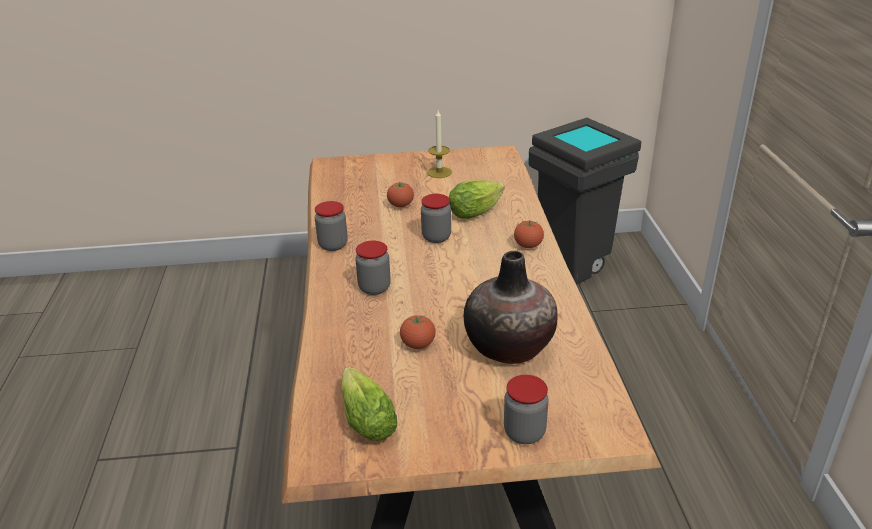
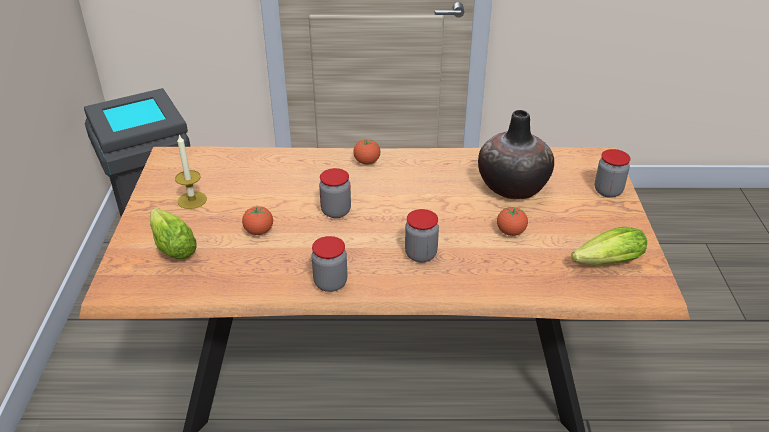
camera: 85 degrees left, 5 degrees up
(478, 210) = (291, 182): lettuce -> lettuce (172, 244)

